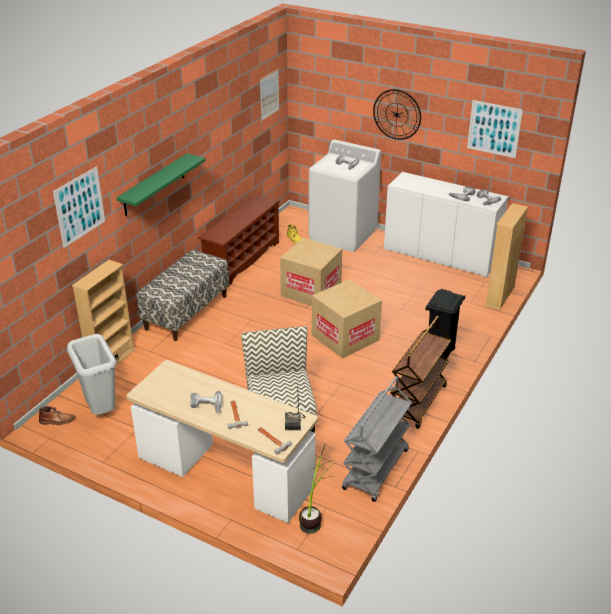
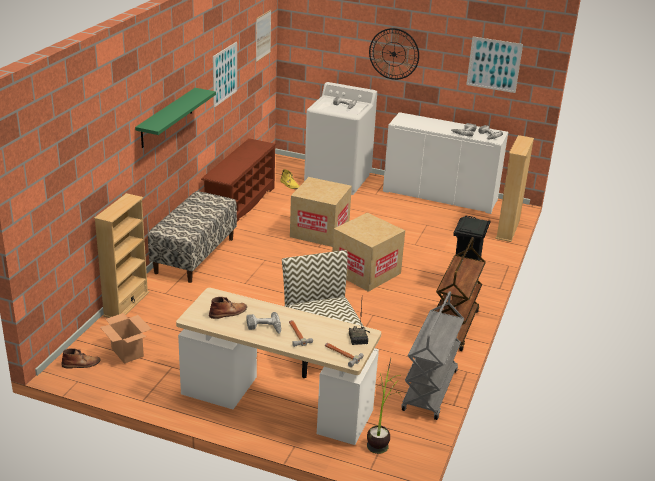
camera: 10 degrees left, 5 degrees down
(79, 206) = (104, 133): picture -> picture (225, 74)
(100, 411) = (127, 352): grey trash can -> cardboard box
(177, 388) = (228, 312): none -> brown boot

